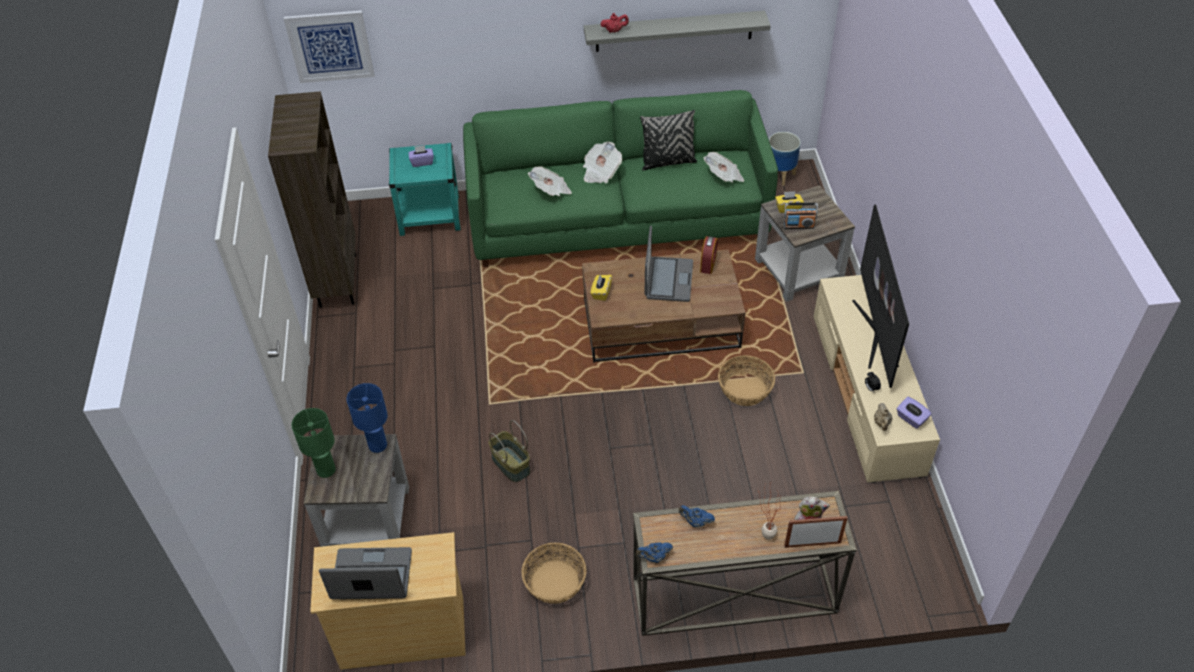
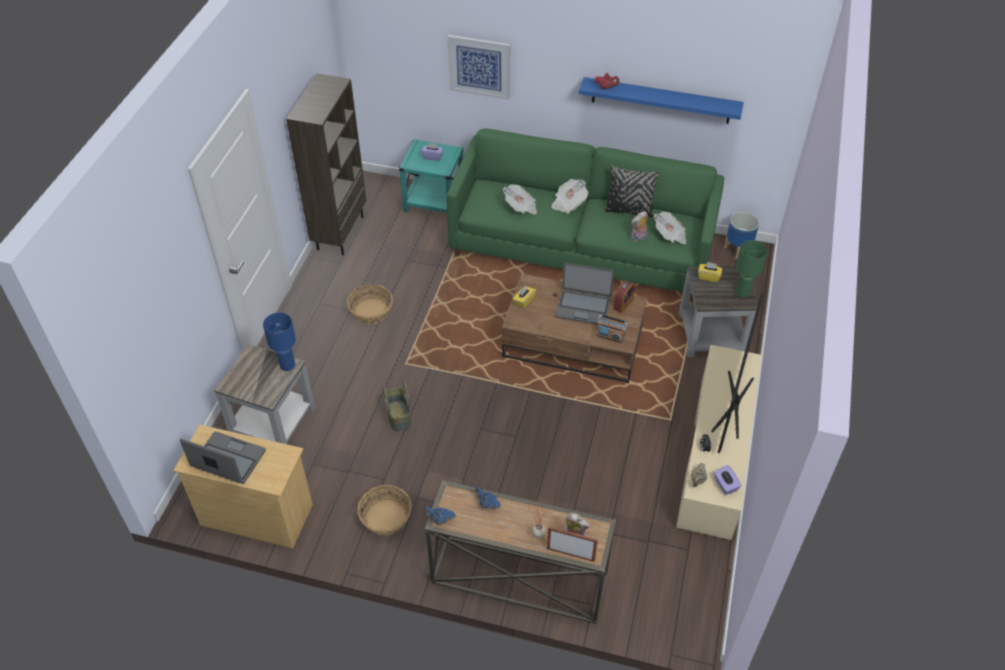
camera: 20 degrees right, 0 degrees up
(325, 470) = (241, 371): green table lamp -> green table lamp (742, 292)
(330, 46) = (378, 45): picture -> picture (479, 67)
(668, 280) = (583, 307): laptop -> laptop turned 75 degrees clockwise
(674, 31) = (661, 100): grey shelf -> blue shelf
(693, 188) = (638, 238): none -> plush toy
(745, 389) = (614, 418): basket -> basket (371, 311)
(798, 225) = (710, 294): radio -> radio (610, 336)

